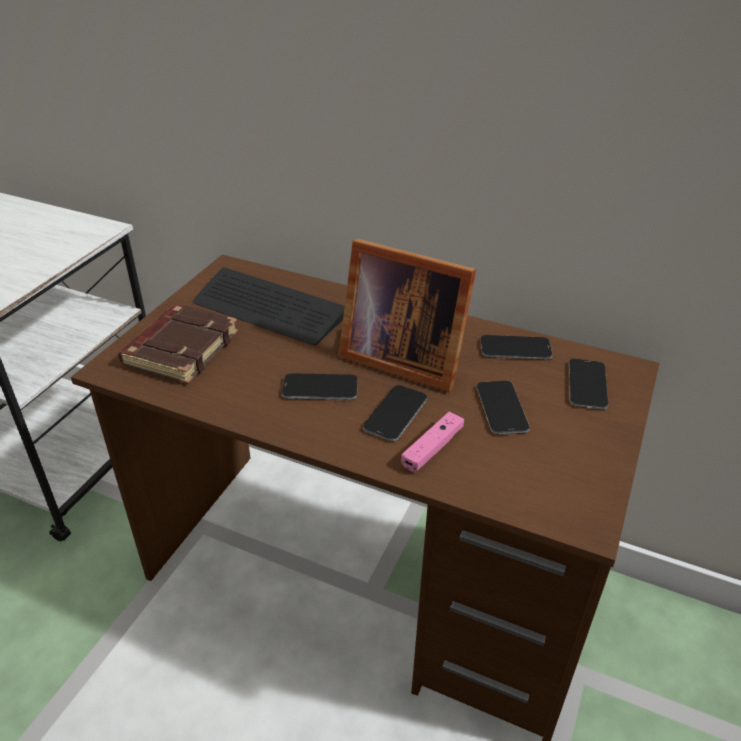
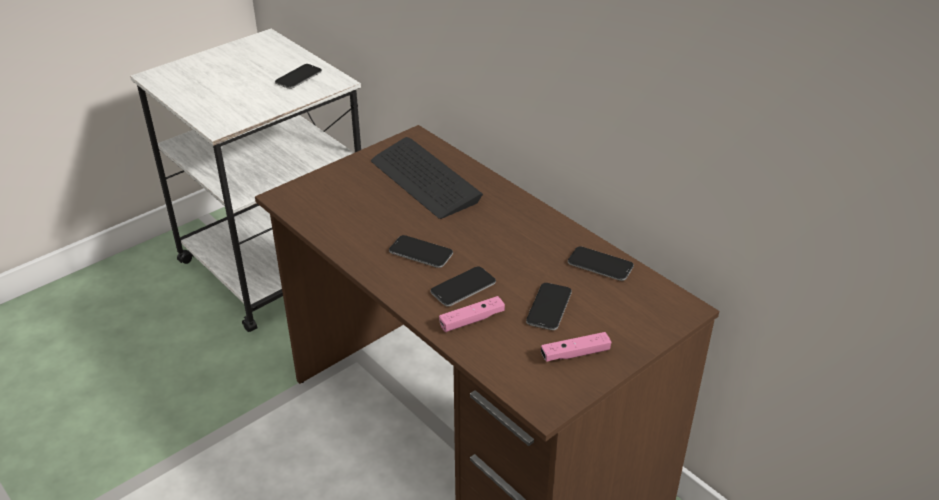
camera: 25 degrees right, 0 degrees up
(181, 348) = (340, 195): brown book -> none
(400, 357) = (499, 246): picture frame -> none
(568, 451) = (575, 353): none -> pink game controller
(587, 385) = (636, 310): phone -> phone (298, 77)

